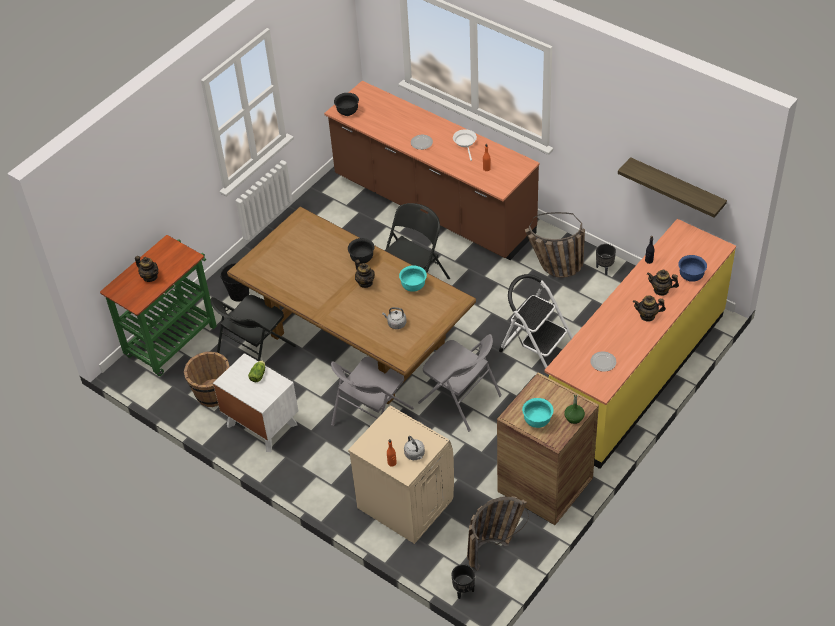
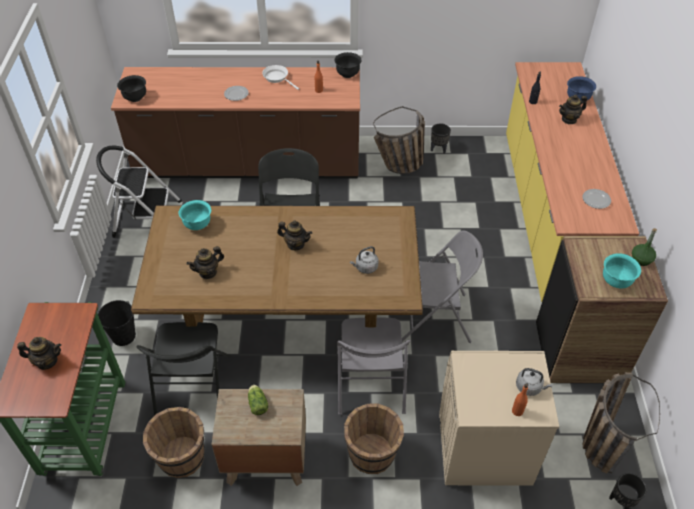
camera: 40 degrees left, 0 degrees up
(261, 424) = (265, 459): white nightstand -> brown nightstand
(329, 462) = (372, 454): none -> brown bucket
(362, 259) = (270, 224): black bowl -> black bowl (348, 74)
(413, 286) = (346, 224): turquoise bowl -> turquoise bowl (197, 225)
(535, 347) = (450, 237): step ladder -> step ladder (145, 218)
(647, 316) = (583, 144): teapot -> teapot (208, 272)
(676, 188) = (510, 31): shelf -> none

